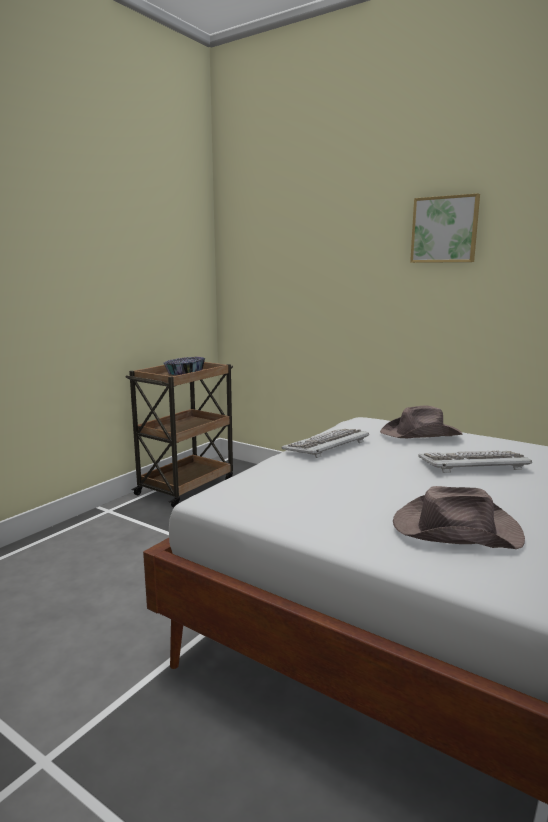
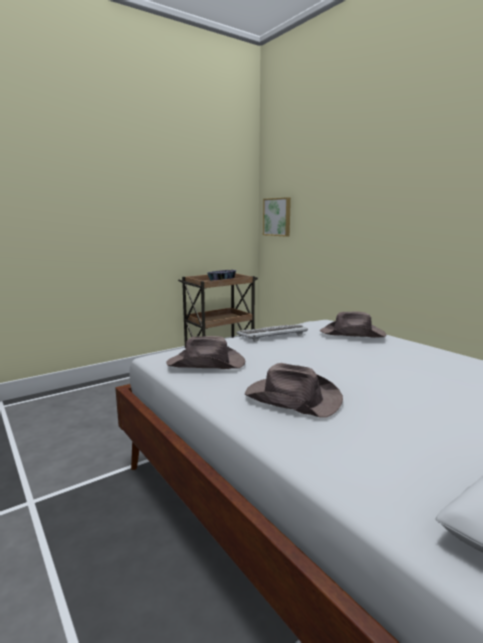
camera: 20 degrees right, 0 degrees up
(296, 498) = (207, 364): none -> brown hat
(445, 230) = (412, 170): picture -> picture (277, 217)
(473, 464) = (367, 358): keyboard -> none

